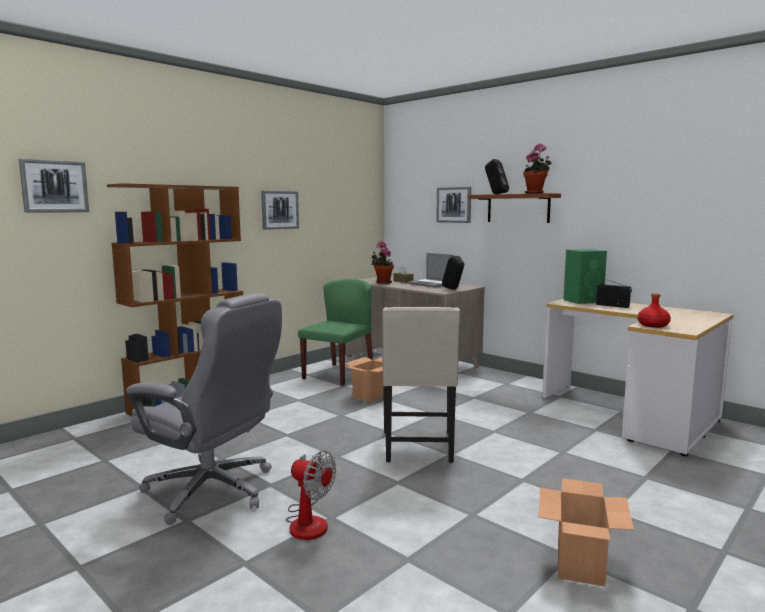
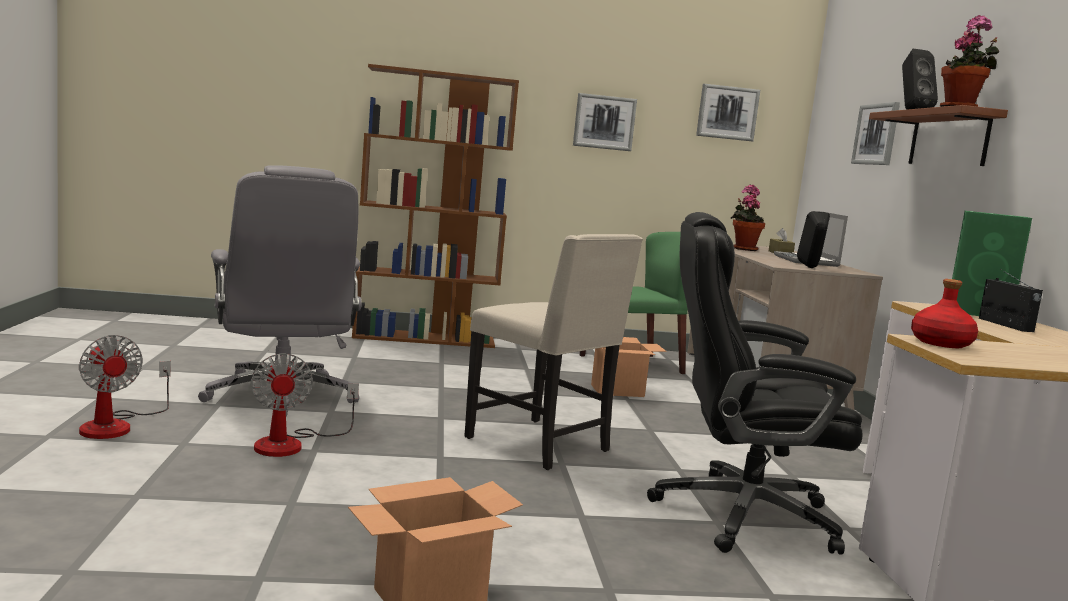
camera: 40 degrees right, 0 degrees up
(54, 186) = (319, 66): picture -> picture (727, 112)
(159, 580) = (117, 425): none -> fan
(418, 448) = (541, 445): beige chair -> beige chair turned 90 degrees counterclockwise
(559, 443) = (740, 514): none -> black office chair

